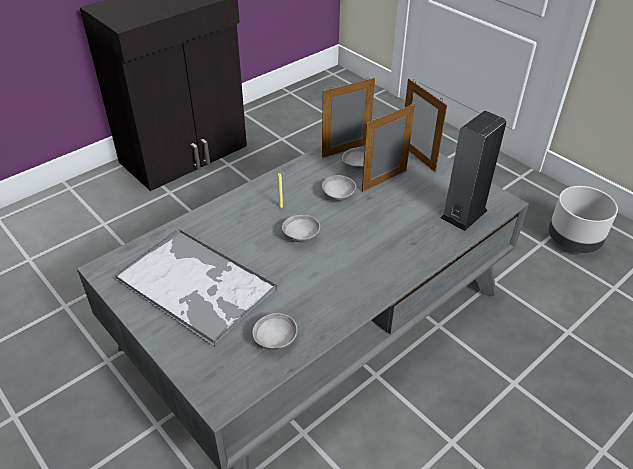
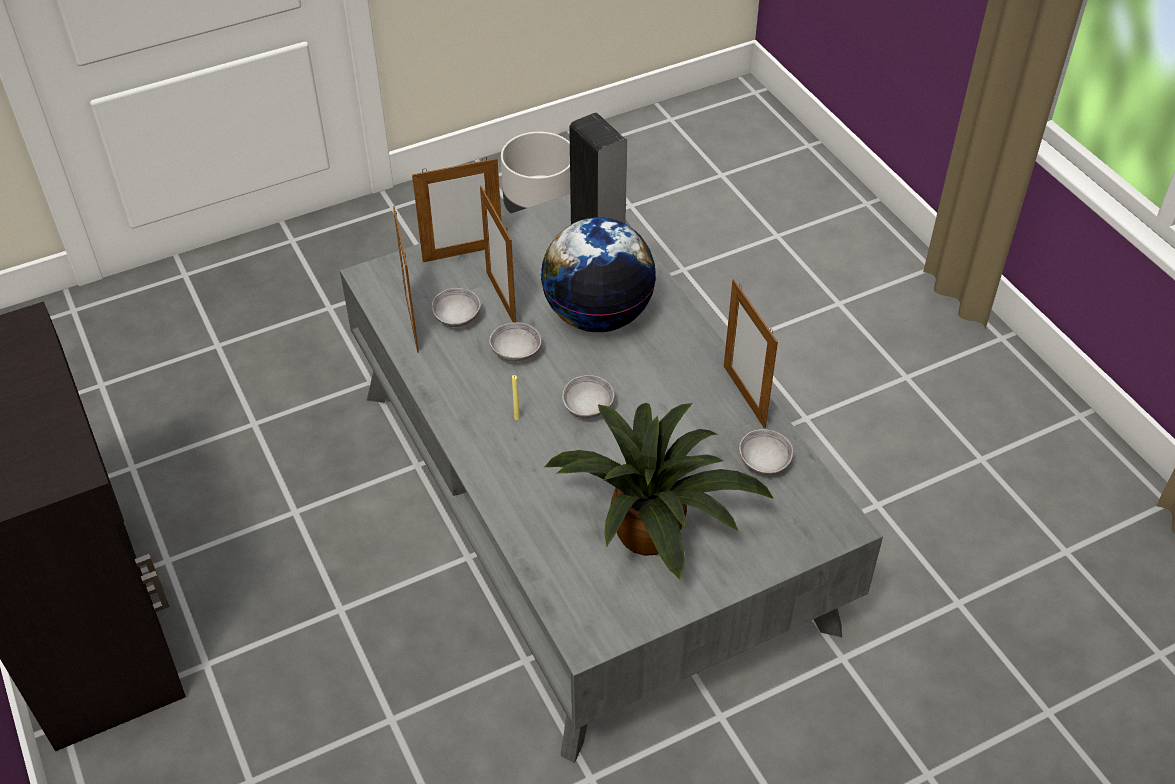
camera: 75 degrees left, 5 degrees up
(197, 286) = (652, 530): tray -> potted plant
(341, 318) = (744, 396): none -> picture frame
(391, 226) = (598, 315): none -> globe

